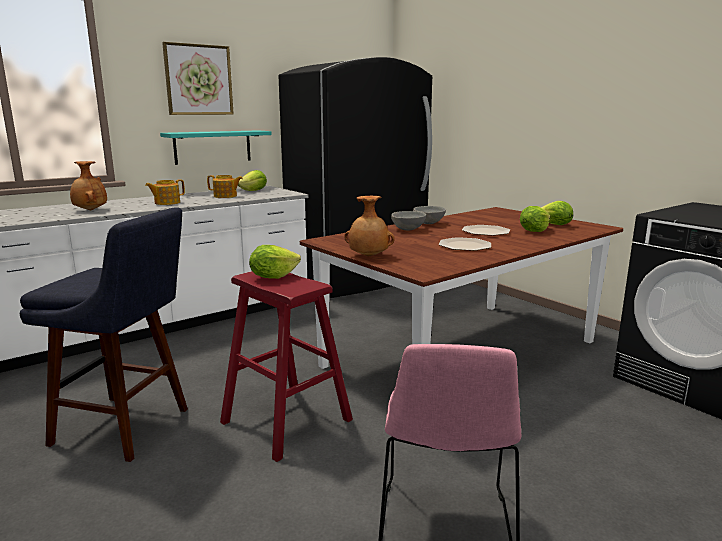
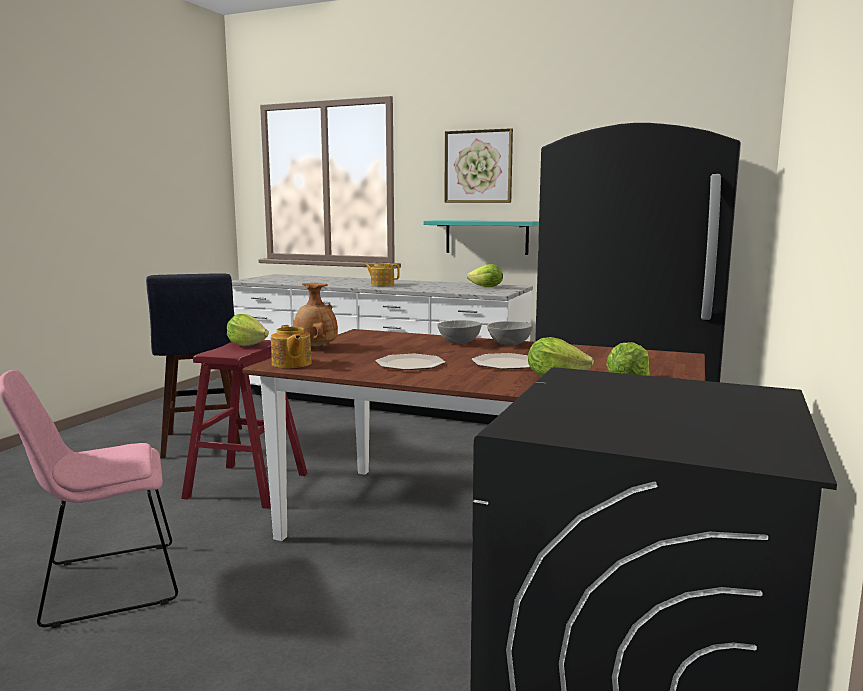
camera: 60 degrees right, 5 degrees down
(90, 210) = (324, 282): brown vase -> none
(225, 196) = (441, 287): teapot -> teapot (291, 364)

